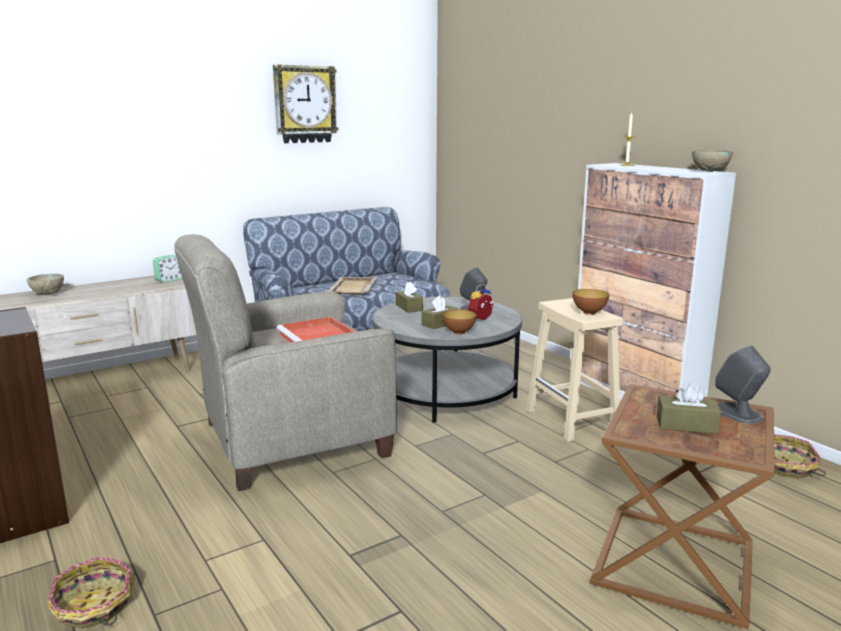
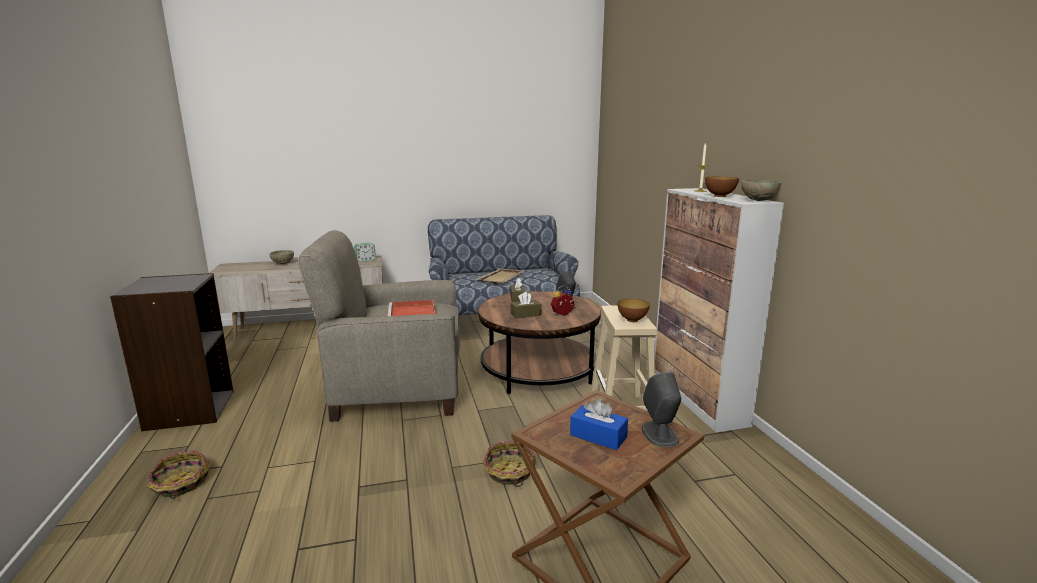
camera: 20 degrees right, 0 degrees up
(304, 104) = (481, 134): wall clock -> none
(446, 392) = (538, 370): grey coffee table -> brown coffee table
(459, 332) = (532, 323): bowl -> bowl (720, 196)
(686, 425) = (598, 436): brown tissue box -> blue tissue box
(787, 467) = (793, 494): basket -> basket (509, 472)

